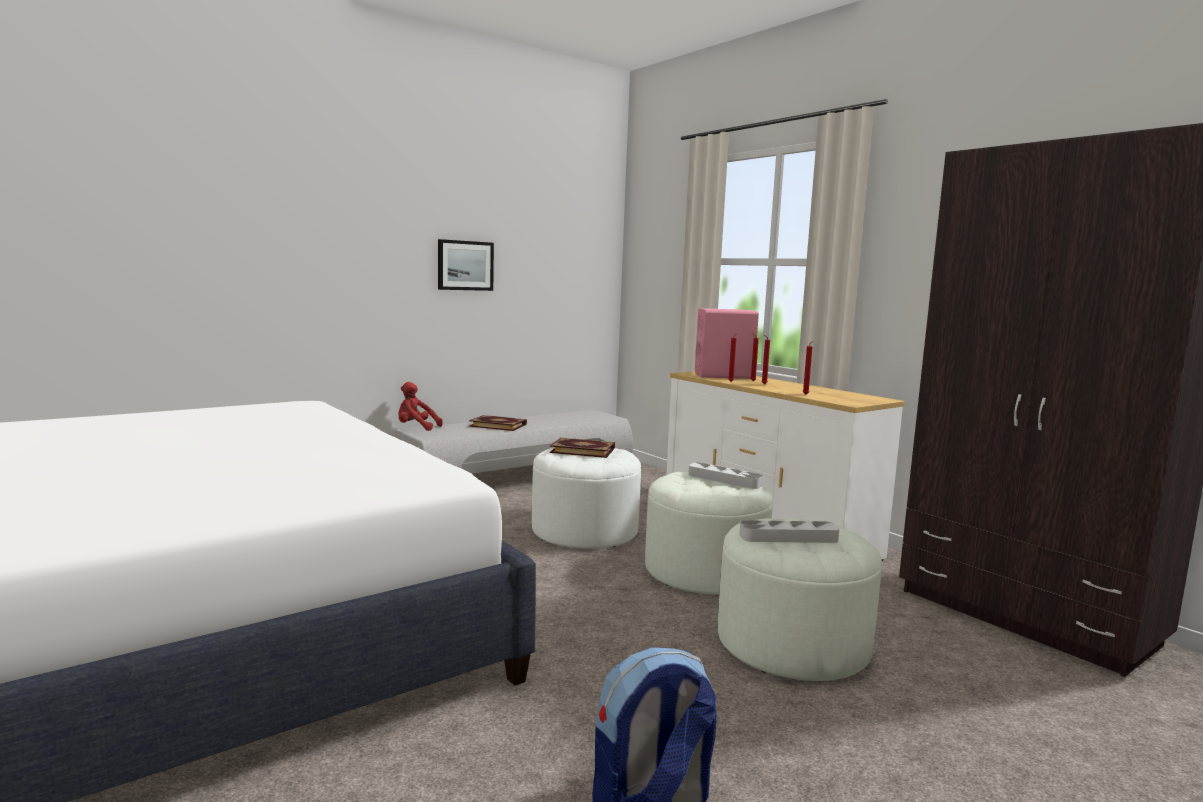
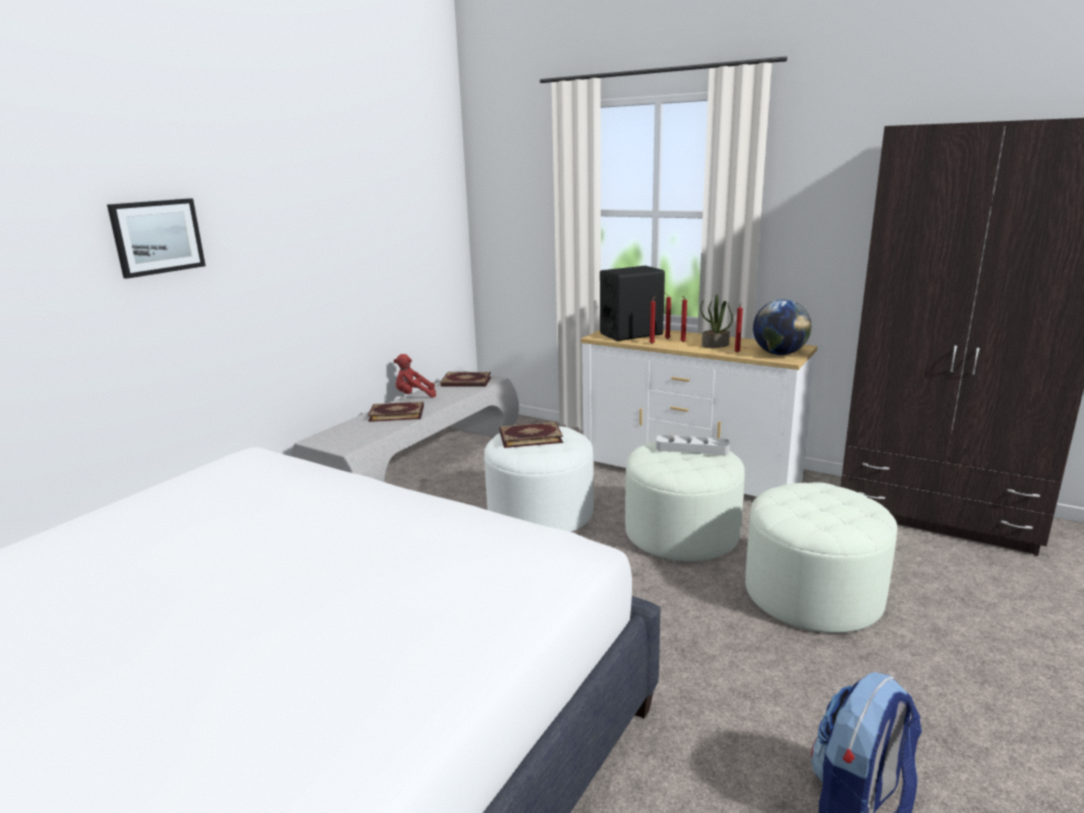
camera: 20 degrees left, 10 degrees up
(416, 428) = (315, 436): red plush toy -> red plush toy (414, 396)
(465, 265) = (330, 244): picture -> picture (157, 237)
(585, 416) = (466, 382): none -> book
(724, 375) = (631, 334): pink speaker -> black speaker
(788, 537) = (817, 511): grey tray -> none
(792, 389) = (715, 345): none -> potted plant
(848, 400) = (779, 354): none -> globe

